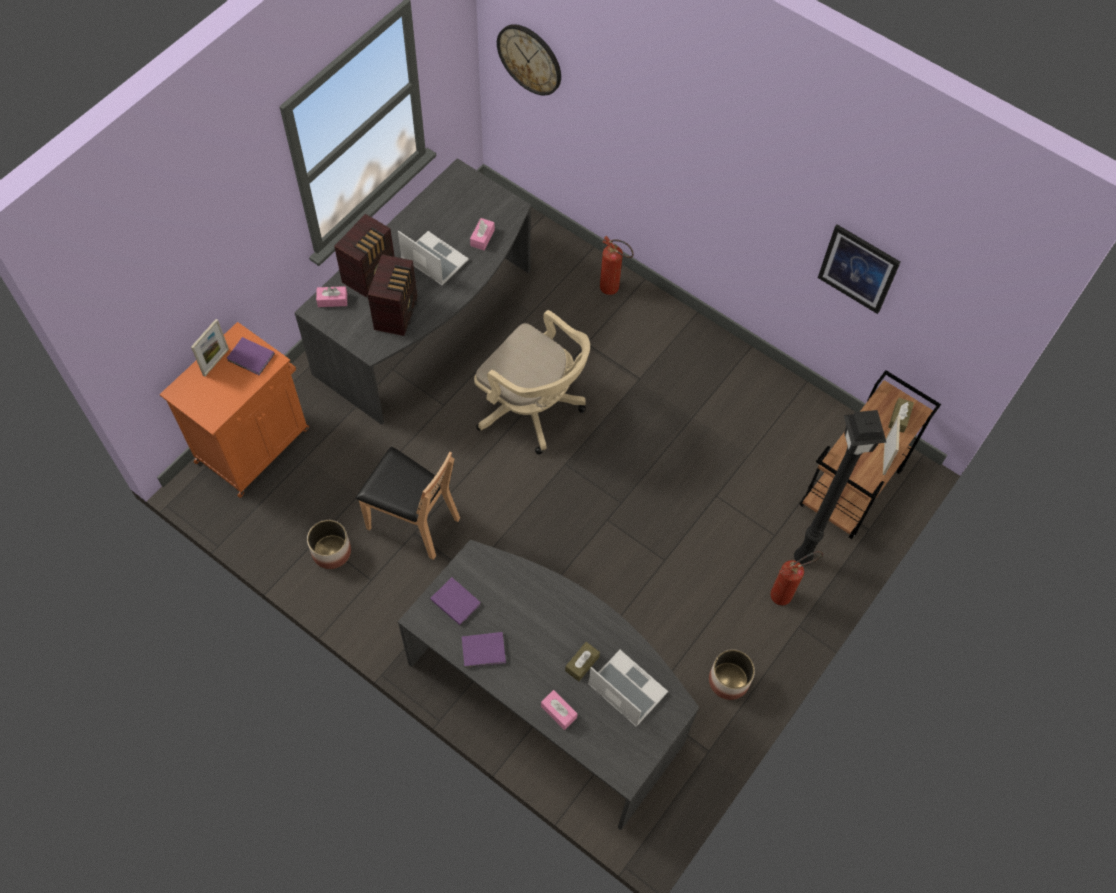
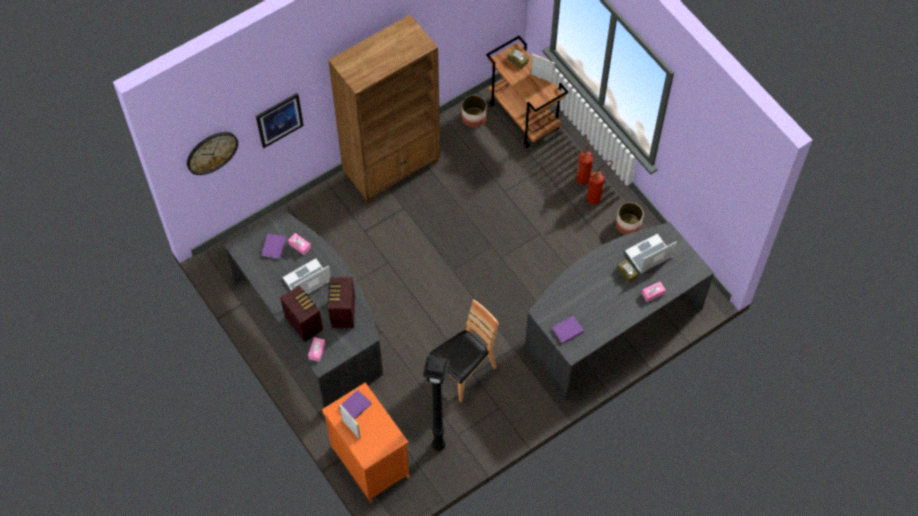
camera: 70 degrees left, 0 degrees up
(331, 551) = (470, 427): planter -> planter (473, 117)
(397, 312) = (342, 313): radio -> radio turned 120 degrees counterclockwise
(485, 651) = (604, 322): purple book -> purple book (274, 246)
(533, 409) = (404, 277): beige office chair -> none
(613, 290) = (327, 202): fire extinguisher -> fire extinguisher (596, 197)
(694, 349) = (392, 168): none -> brown bookcase
(804, 559) = (563, 158): black floor lamp -> black floor lamp (439, 445)
(858, 268) = (444, 30): picture -> picture (279, 120)

